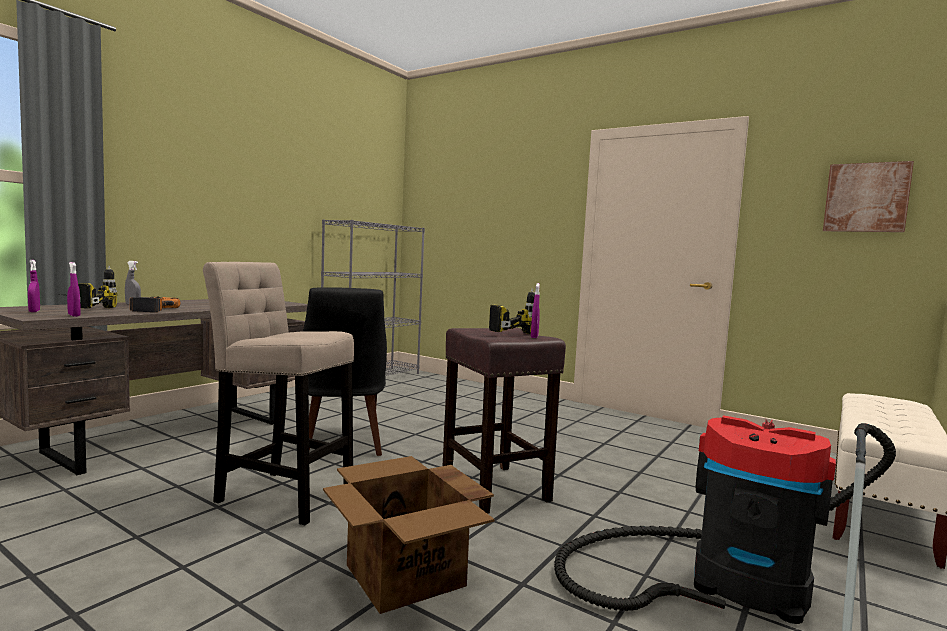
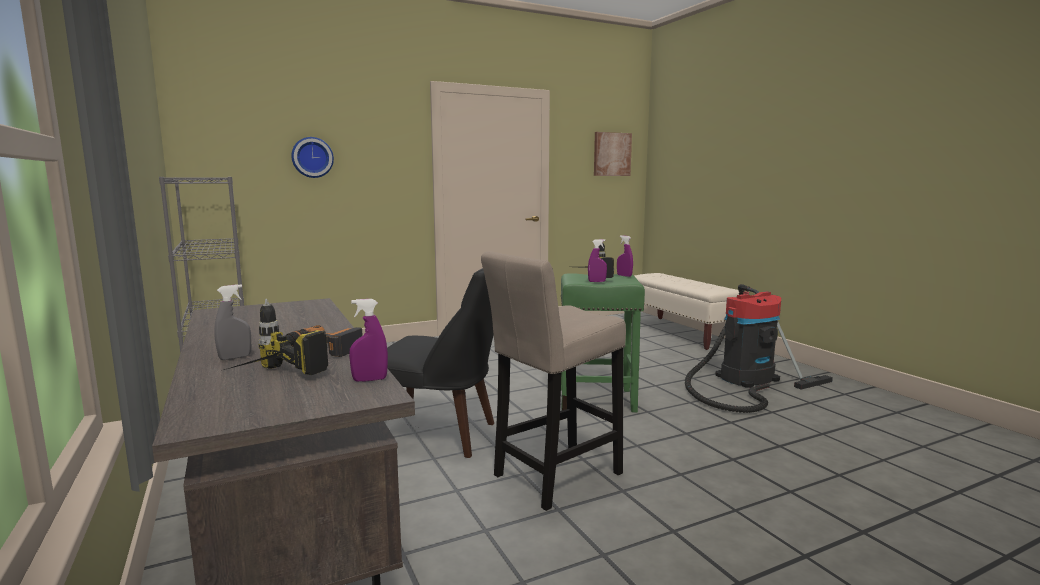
camera: 60 degrees left, 5 degrees up
(34, 311) = (286, 402): purple spray bottle -> purple spray bottle (597, 281)
(405, 576) = (714, 450): cardboard box -> none
(484, 212) = (312, 157): none -> wall clock
(496, 489) = (598, 399): brown stool -> green stool

